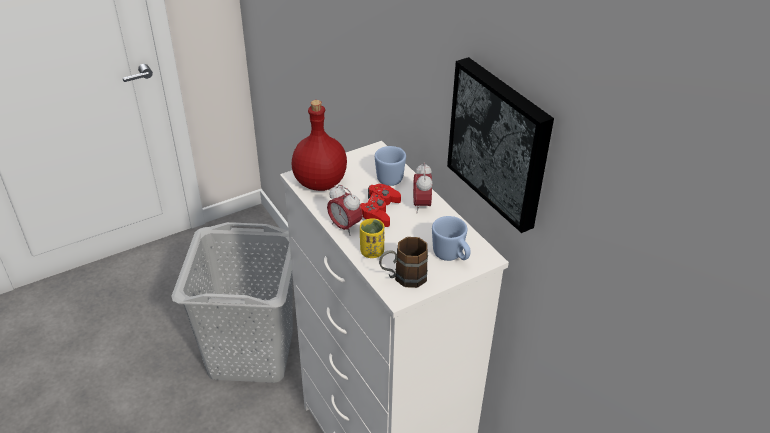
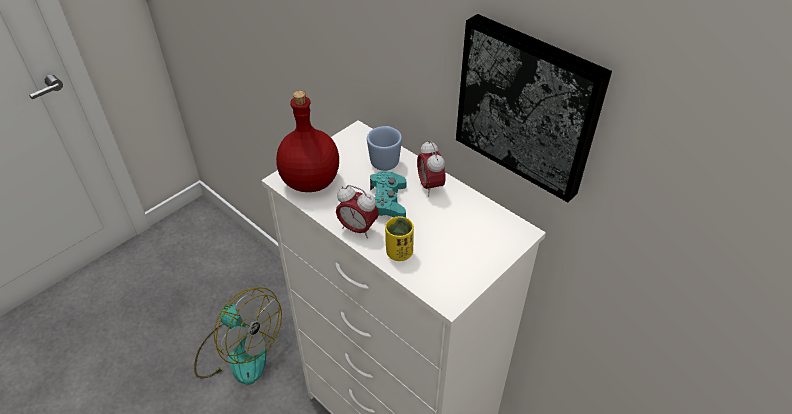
camera: 15 degrees left, 5 degrees up
(252, 352) = (238, 351): grey laundry basket -> fan
(379, 210) = (387, 201): red game controller -> turquoise game controller
(403, 278) = (445, 277): brown mug -> none
(451, 256) = (485, 239): blue mug -> none

